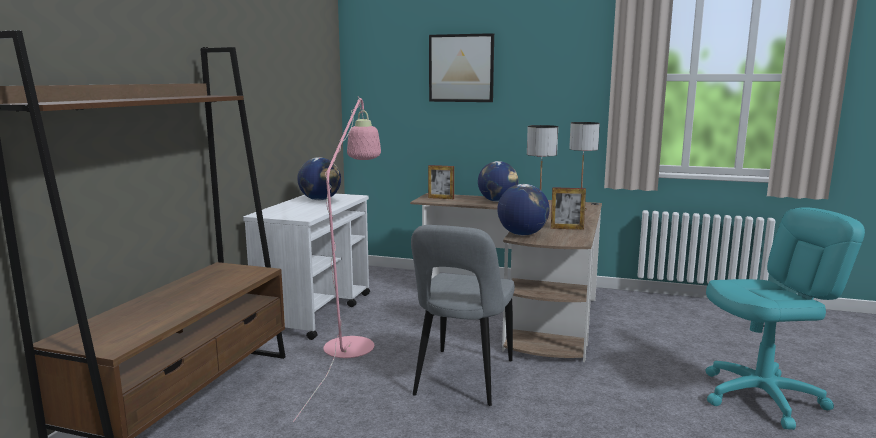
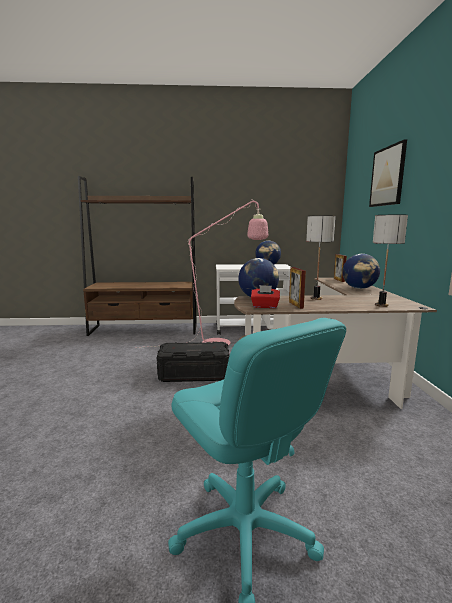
camera: 70 degrees right, 0 degrees up
(462, 380) = (194, 374): grey chair -> black storage box
(569, 237) = (265, 306): none -> red tissue box

